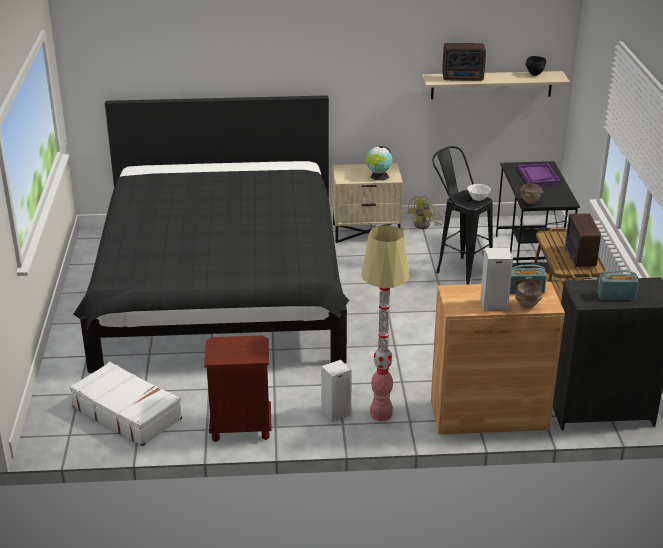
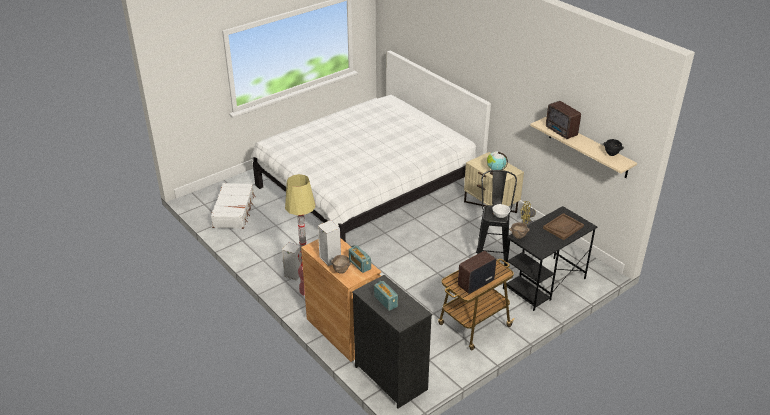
camera: 55 degrees right, 5 degrees up
(220, 290) = (367, 187): black bed -> white bed
(240, 427) = (252, 249): brown nightstand -> none
(538, 176) = (563, 227): purple tray -> brown tray

